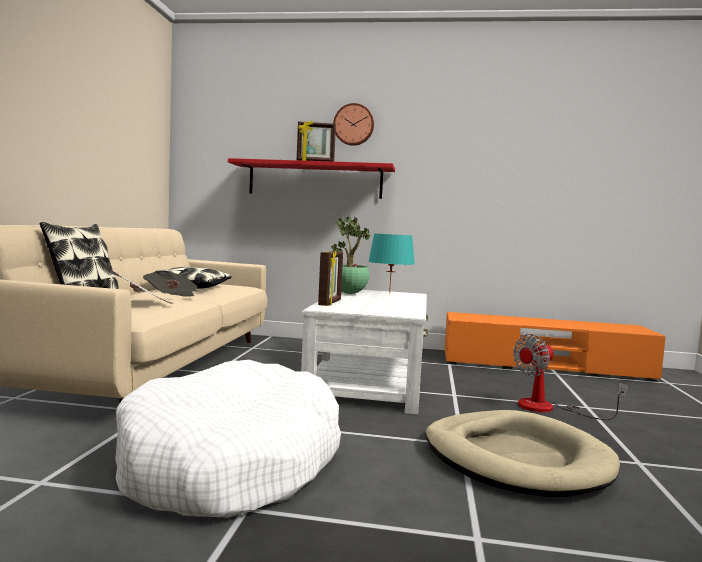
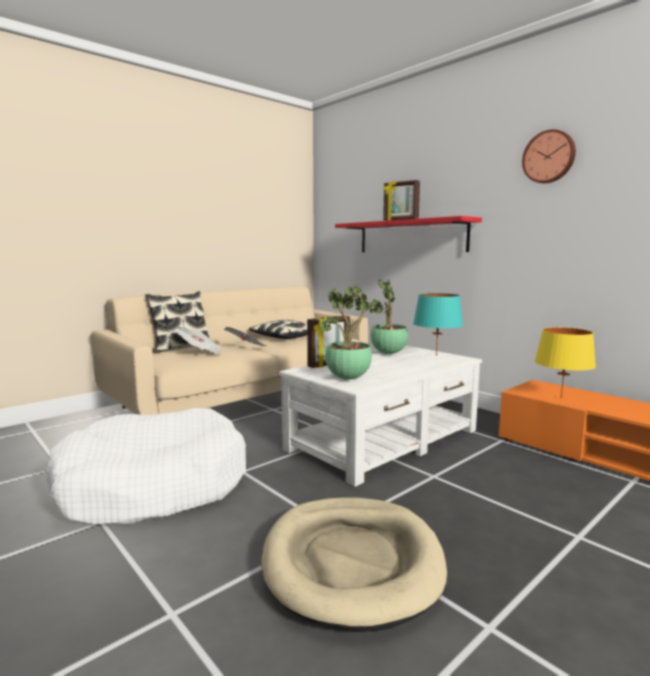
camera: 40 degrees right, 5 degrees up
(353, 125) = (443, 176): wall clock -> wall clock (549, 157)
(383, 310) = (349, 378): none -> potted plant
(492, 320) = (561, 398): none -> yellow table lamp
(549, 408) = (516, 522): fan -> none

